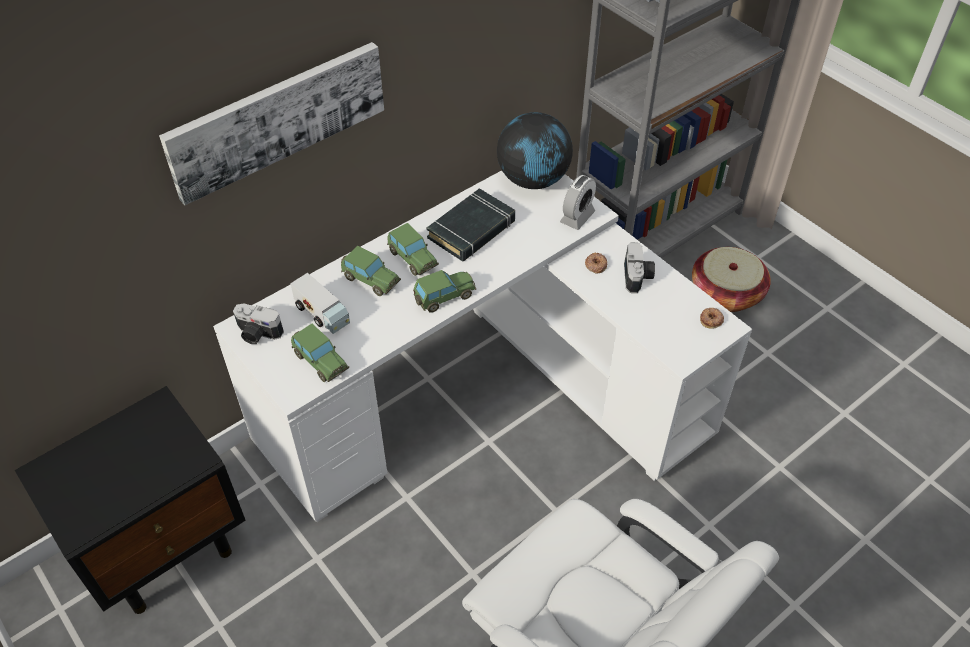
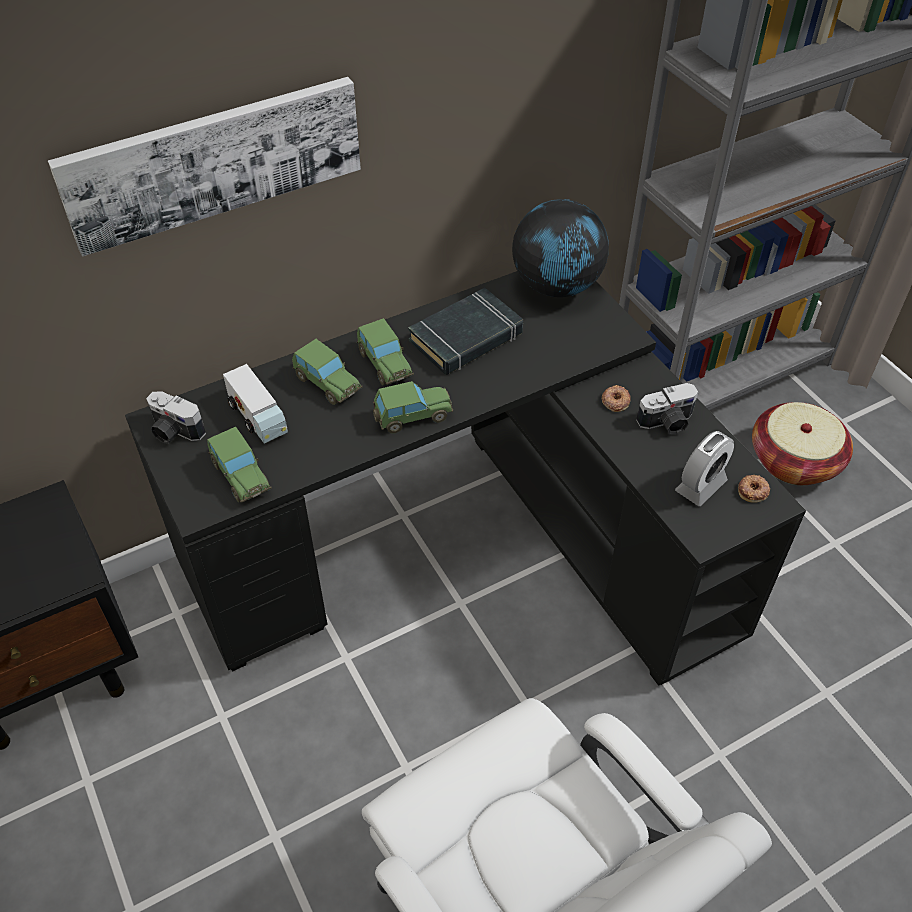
camera: 10 degrees right, 0 degrees up
(485, 392) = (469, 542): white desk -> black desk
(577, 217) = (602, 338): alarm clock -> alarm clock (701, 486)
(638, 277) = (667, 423): camera -> camera turned 60 degrees clockwise

